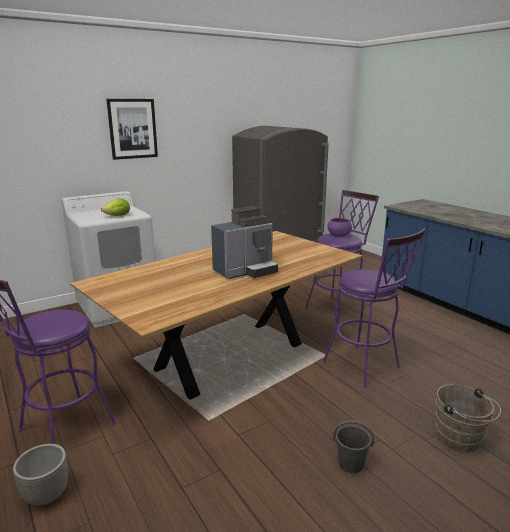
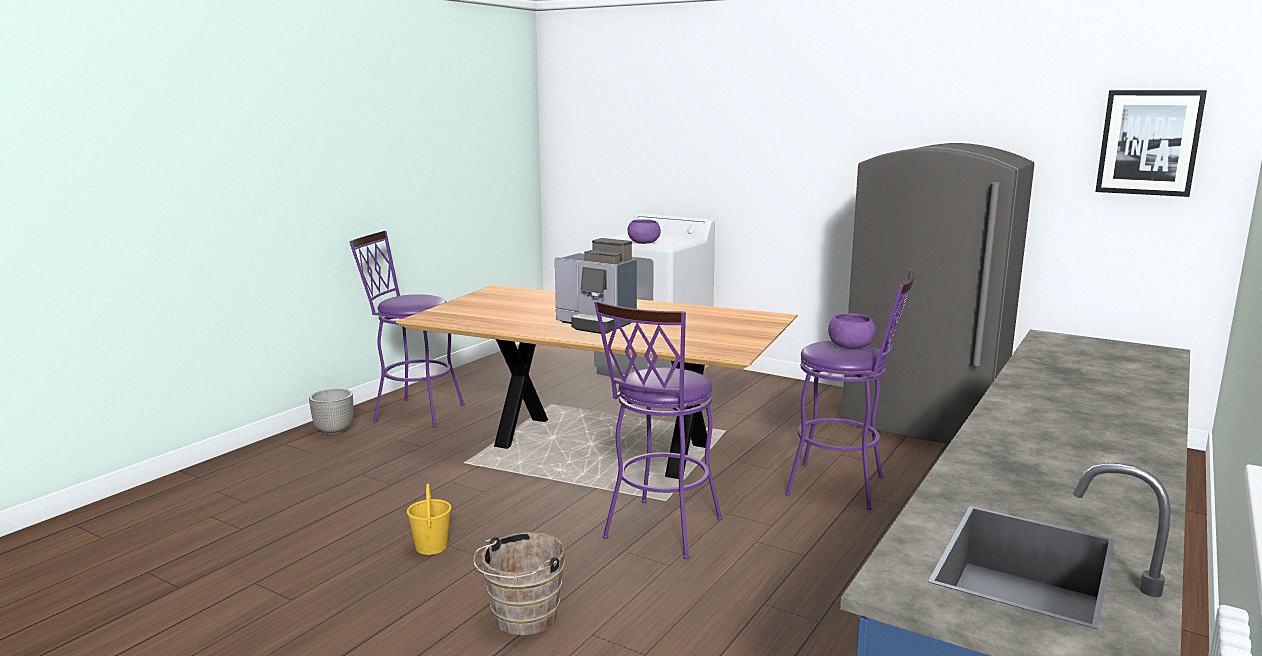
camera: 65 degrees right, 5 degrees down
(118, 216) = (644, 242): lettuce -> purple bowl
(132, 129) = (734, 134): picture -> picture (1149, 142)
(351, 464) = (431, 547): grey bucket -> yellow bucket

